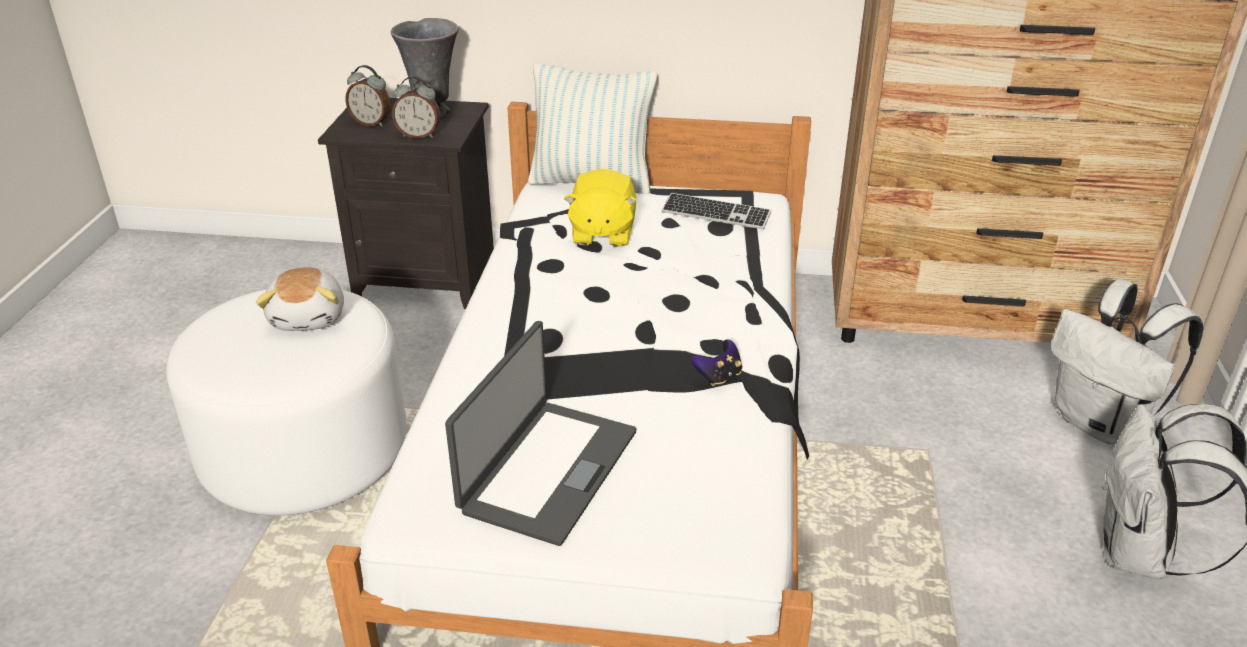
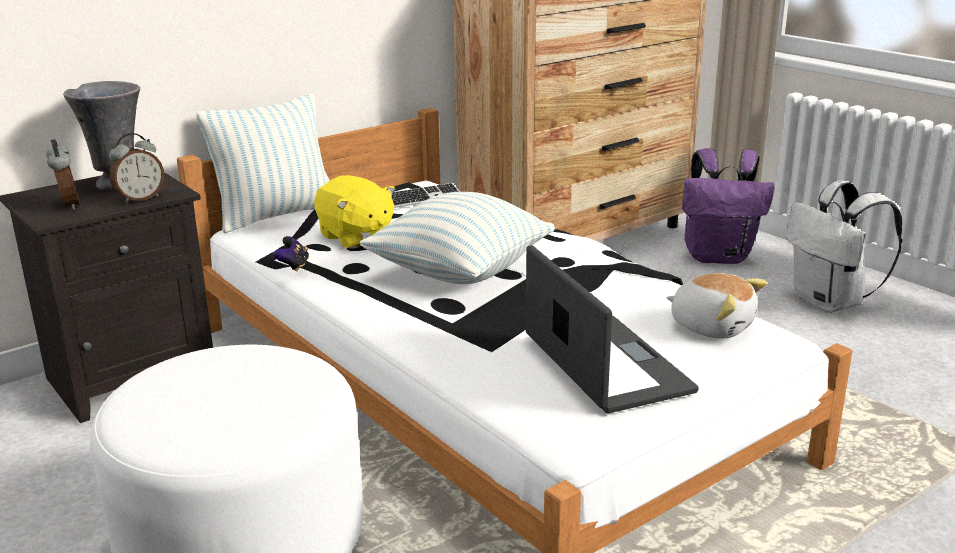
camera: 45 degrees left, 10 degrees down
(309, 317) = (232, 371): plush toy -> plush toy (712, 326)
(372, 123) = (68, 205): alarm clock -> alarm clock turned 90 degrees counterclockwise
(614, 312) = (459, 272): none -> pillow
(719, 377) = (600, 272): game controller -> game controller (293, 266)
(1100, 423) = (719, 256): white backpack -> purple backpack

